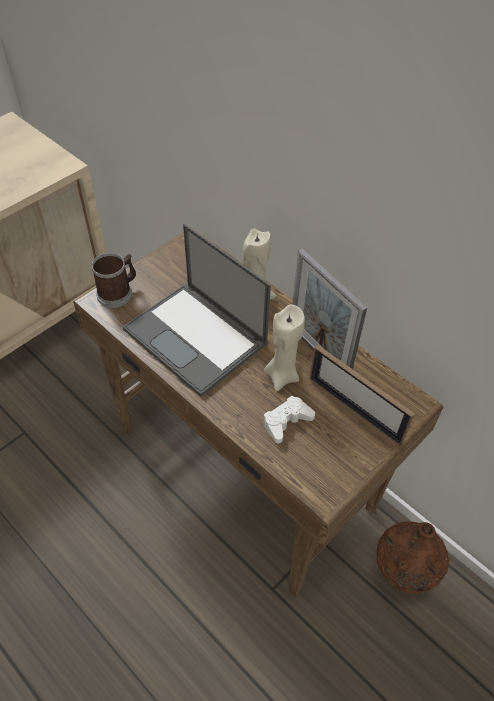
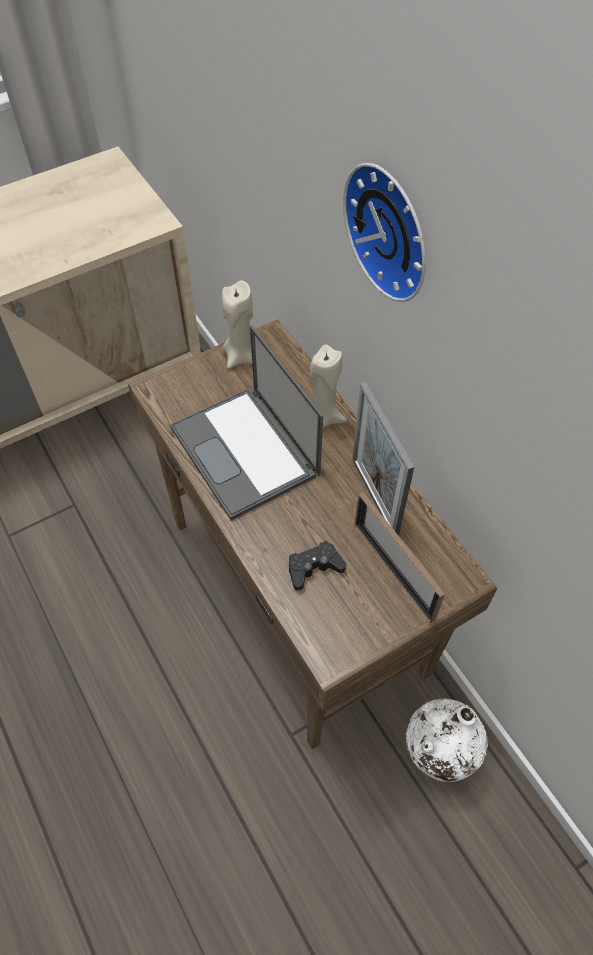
camera: 15 degrees right, 5 degrees up
(118, 293) = (177, 383): mug -> none
(282, 375) = (325, 514): beige candle -> beige candle (240, 356)
(286, 422) = (314, 568): white game controller -> black game controller
(310, 108) = (392, 230): none -> wall clock
(401, 575) = (437, 755): brown vase -> white vase

